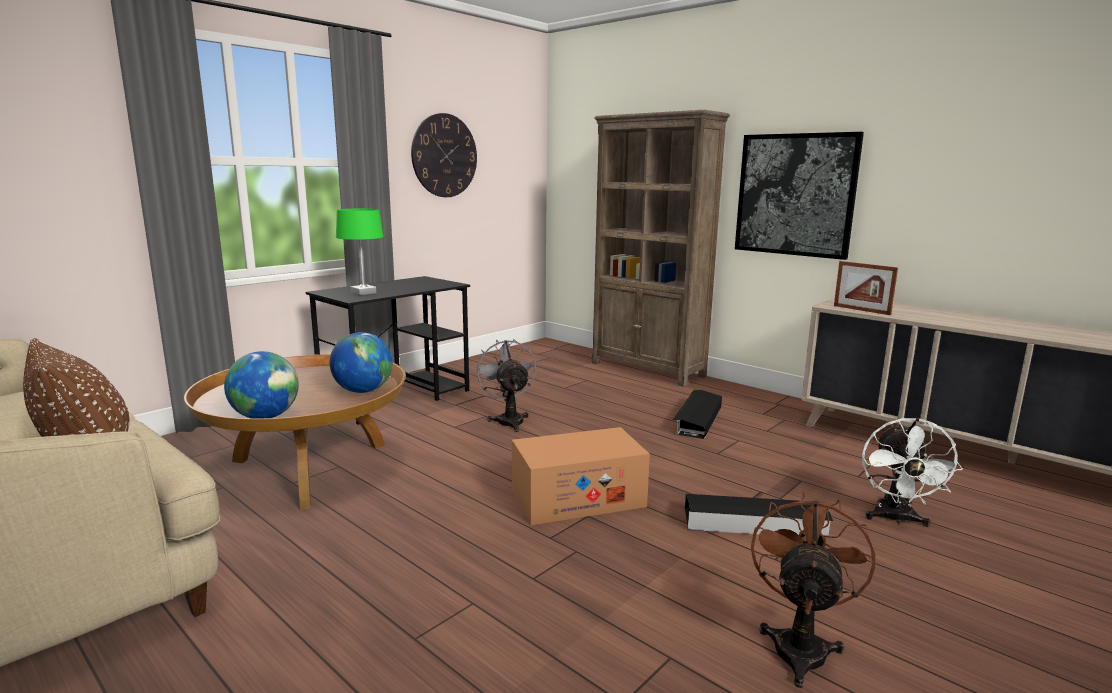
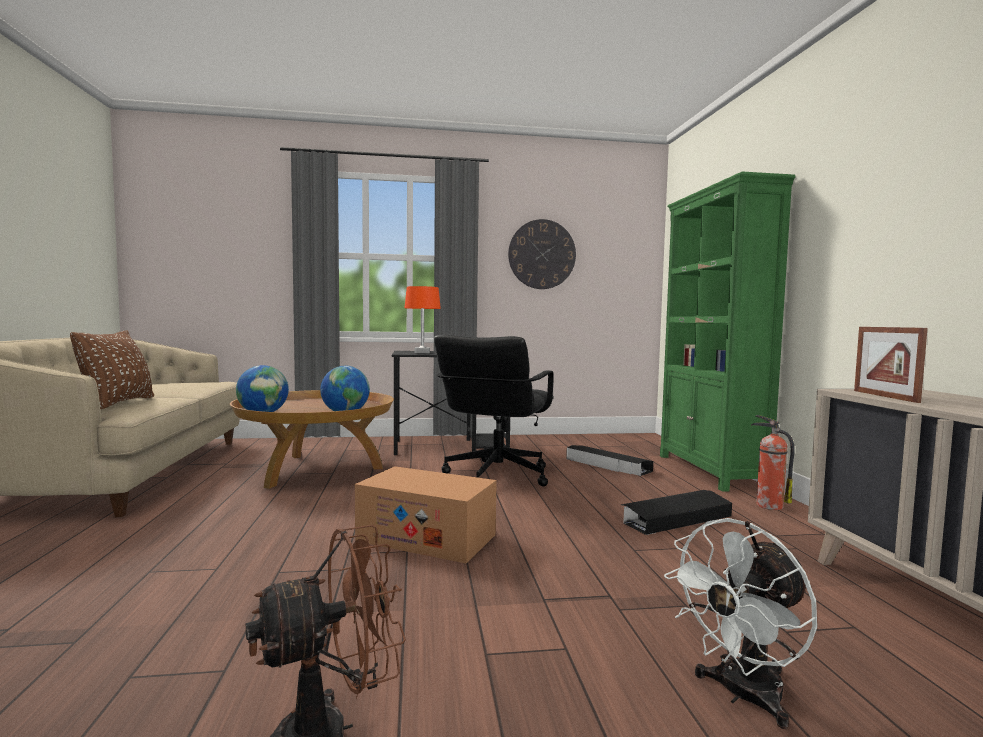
camera: 40 degrees right, 10 degrees down
(363, 293) = (422, 352): green table lamp -> orange table lamp
(508, 420) = (496, 476): grey fan -> black office chair
(648, 369) = (710, 471): brown bookcase -> green bookcase
(724, 391) = (768, 505): none -> fire extinguisher
(755, 523) = (537, 617): black storage box -> black storage box (608, 465)
(795, 195) = (862, 256): picture -> none

